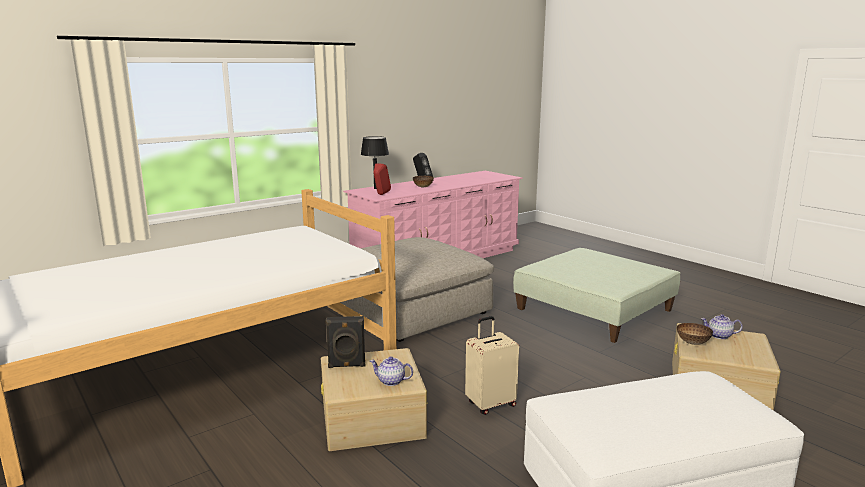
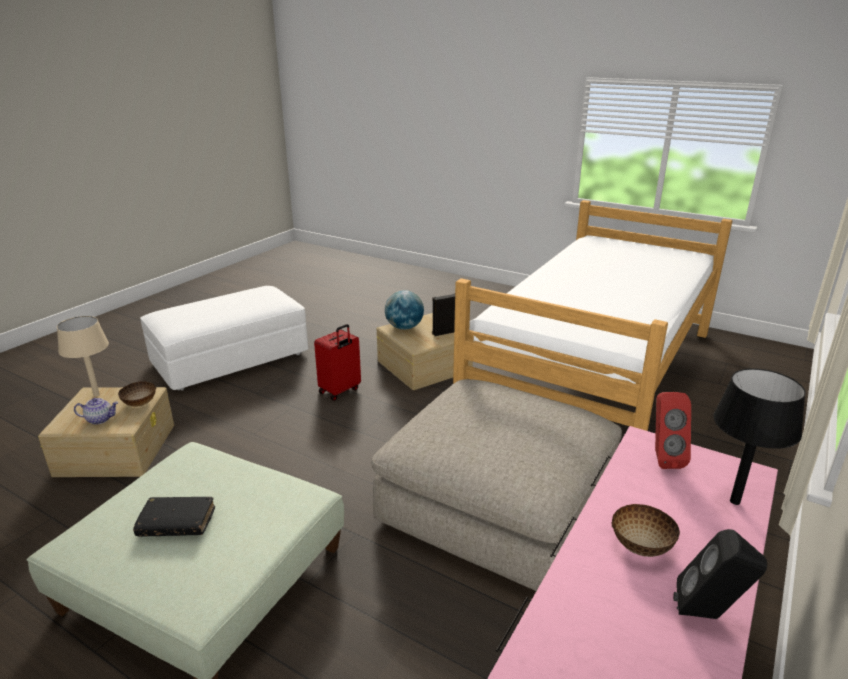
camera: 160 degrees right, 10 degrees up
(391, 381) = (404, 327): teapot -> globe
(490, 404) = (340, 391): beige suitcase -> red suitcase
(605, 267) = (177, 523): none -> black book
(750, 358) = (96, 395): none -> beige table lamp

